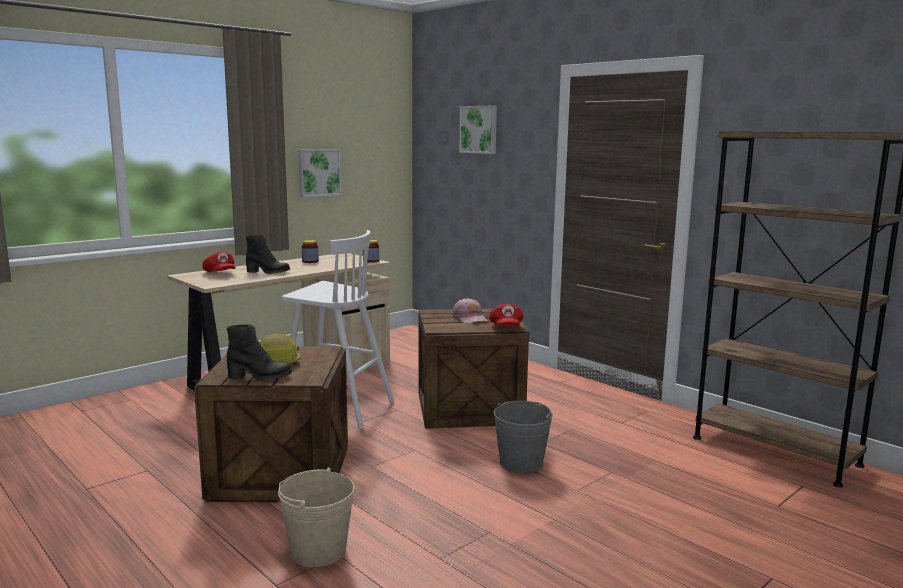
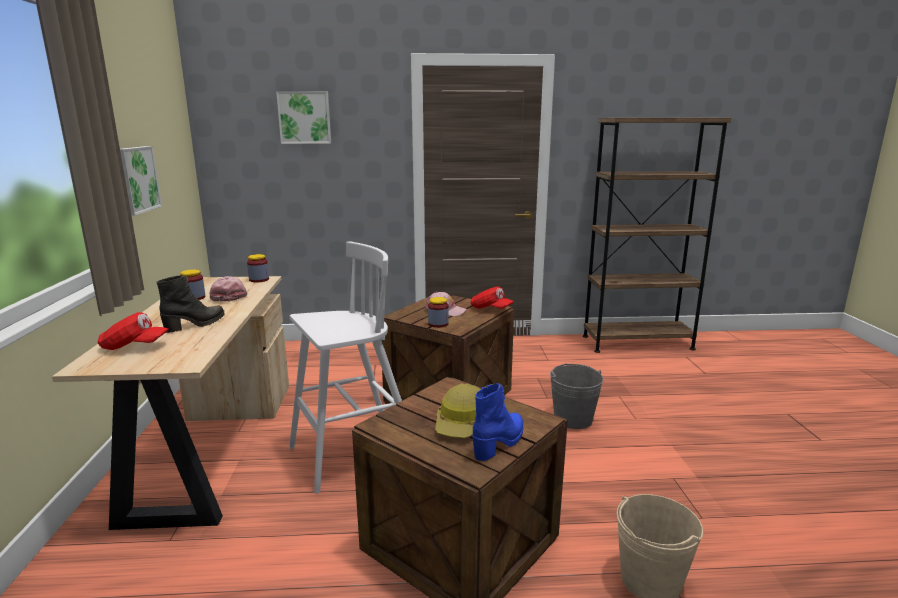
camera: 50 degrees left, 5 degrees up
(259, 377) = (500, 443): black boot -> blue boot
(327, 264) = (229, 296): none -> pink cap
(436, 323) = (438, 324): none -> jar

